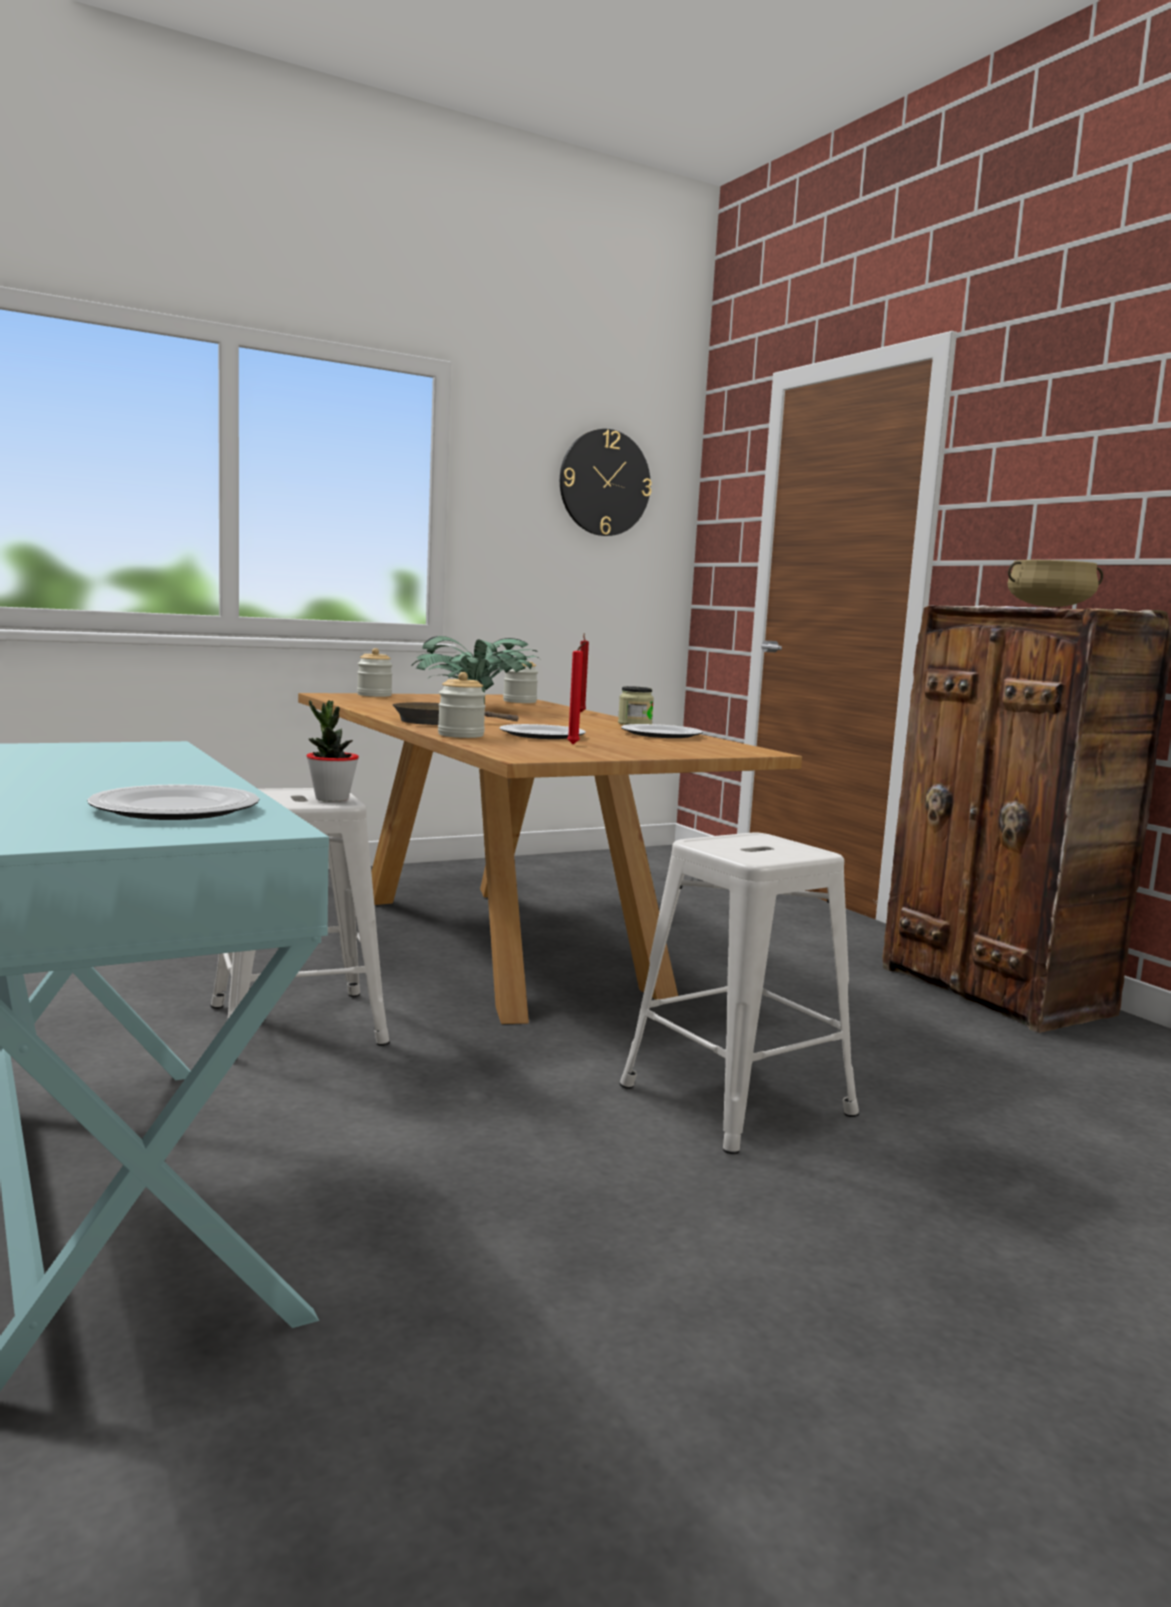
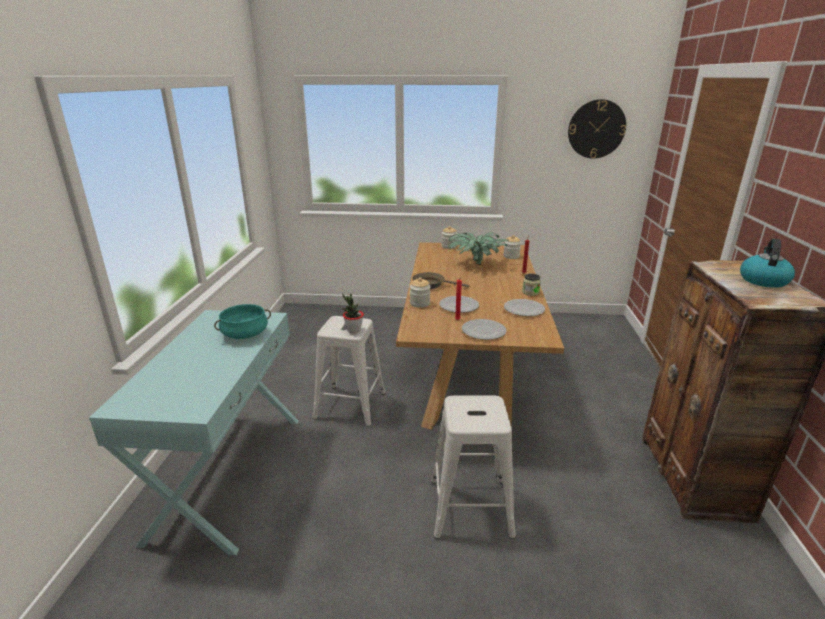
camera: 35 degrees right, 15 degrees up
(142, 760) = (245, 334): none -> turquoise cooking pot
(176, 809) = (194, 388): plate -> plate (483, 331)
(1049, 607) = (763, 280): beige cooking pot -> kettle

